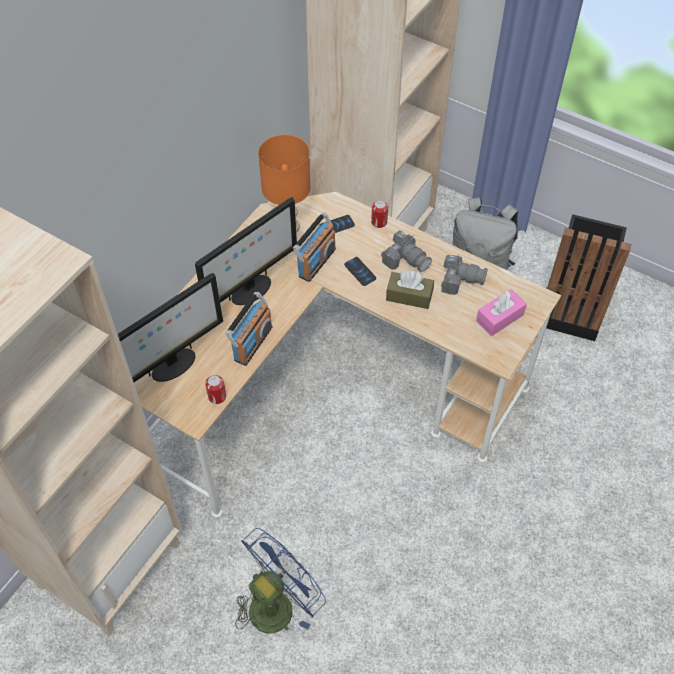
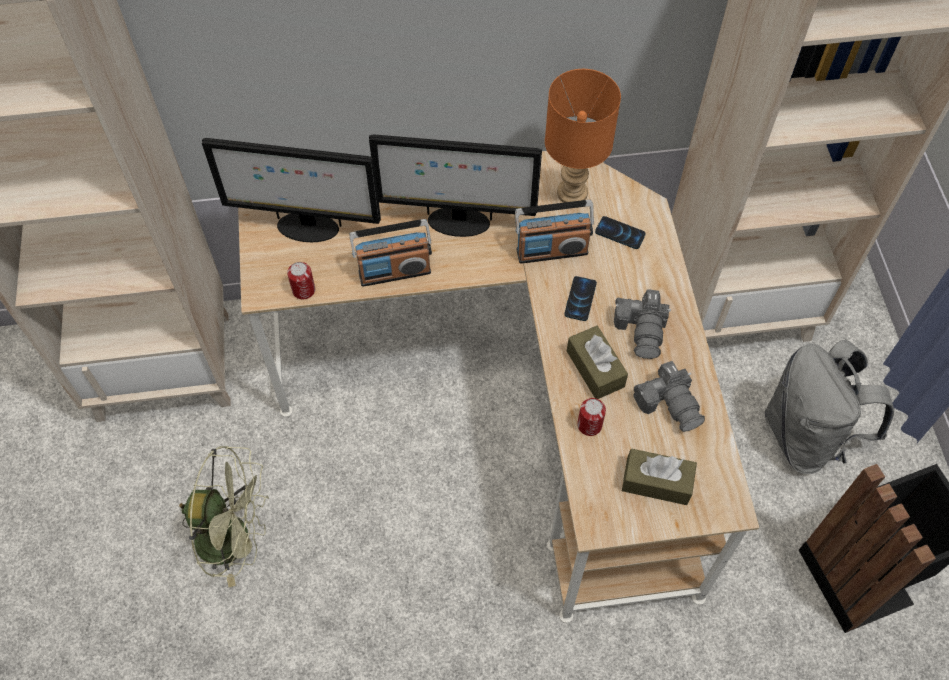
camera: 50 degrees right, 5 degrees up
(277, 603) = (235, 538): blue fan -> green fan
(379, 222) = (667, 268): can -> can (589, 425)
(499, 318) = (656, 482): pink tissue box -> brown tissue box

